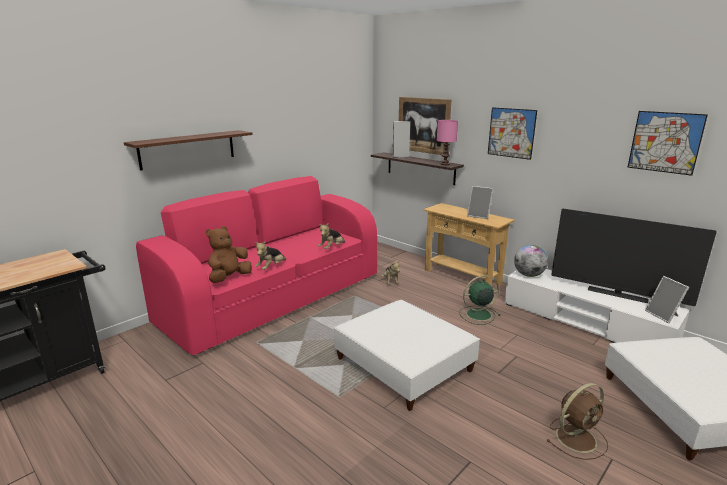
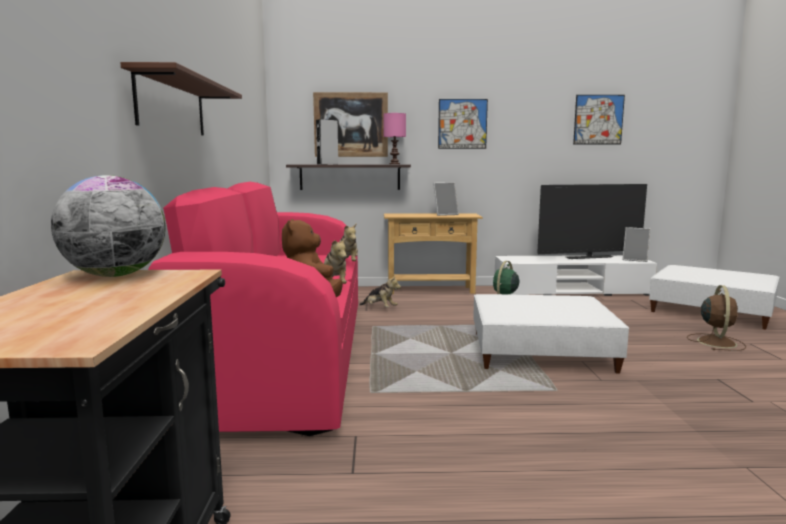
camera: 45 degrees left, 10 degrees down
(528, 275) = (516, 260): globe -> globe (115, 275)

